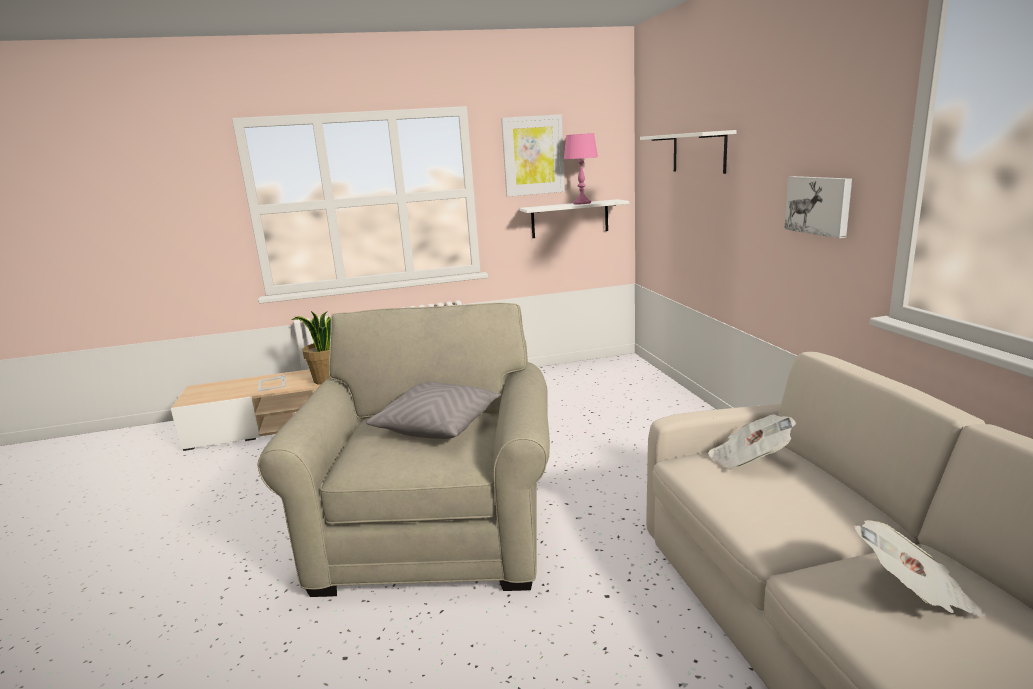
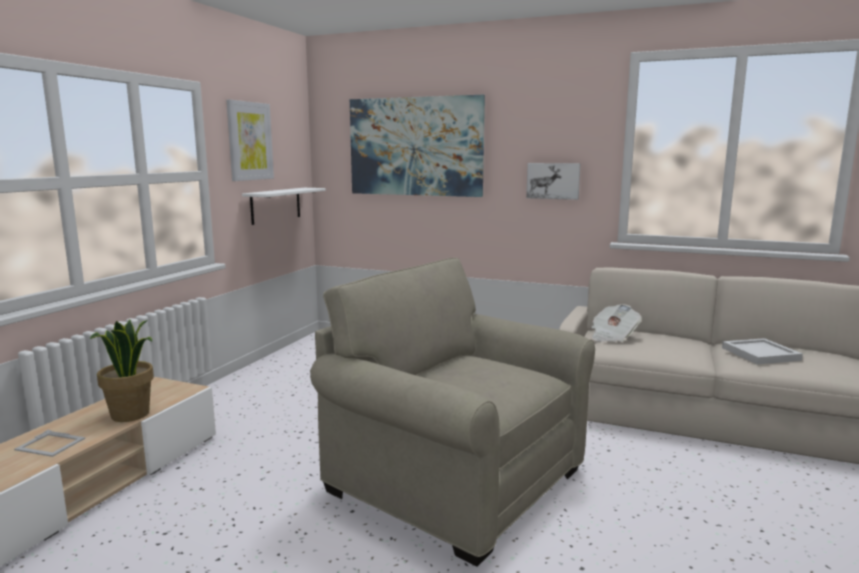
camera: 55 degrees left, 5 degrees down
(438, 425) = (476, 367): grey pillow -> none
(582, 203) = (291, 189): pink table lamp -> none
(698, 152) = (415, 146): white shelf -> picture
(913, 592) = (760, 353): newspaper -> white tray

